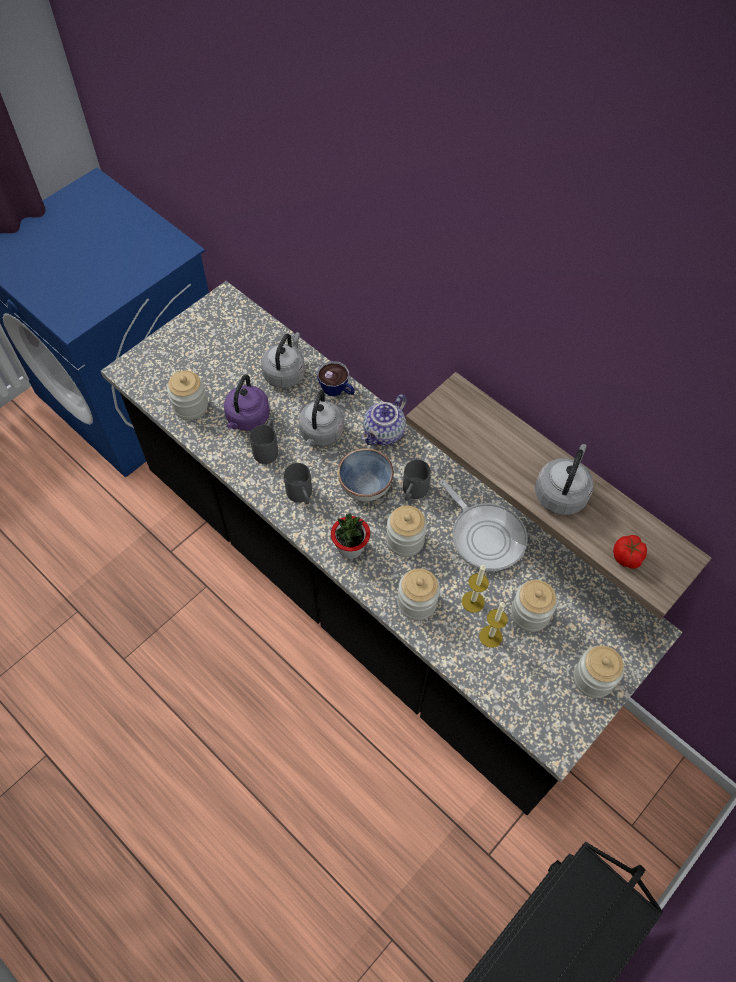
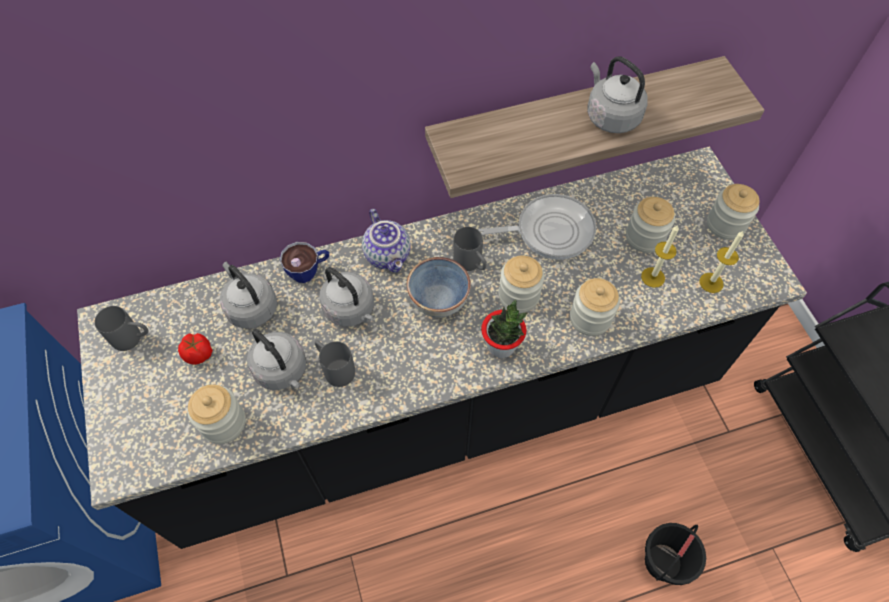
camera: 60 degrees left, 0 degrees up
(247, 419) = (282, 371): purple kettle -> grey kettle
(301, 496) = (415, 363): grey mug -> grey mug (133, 338)
(325, 838) = (663, 561): none -> black bucket
(473, 601) = (611, 273): candle -> candle (711, 282)
(627, 558) = (700, 106): tomato -> tomato (199, 354)

